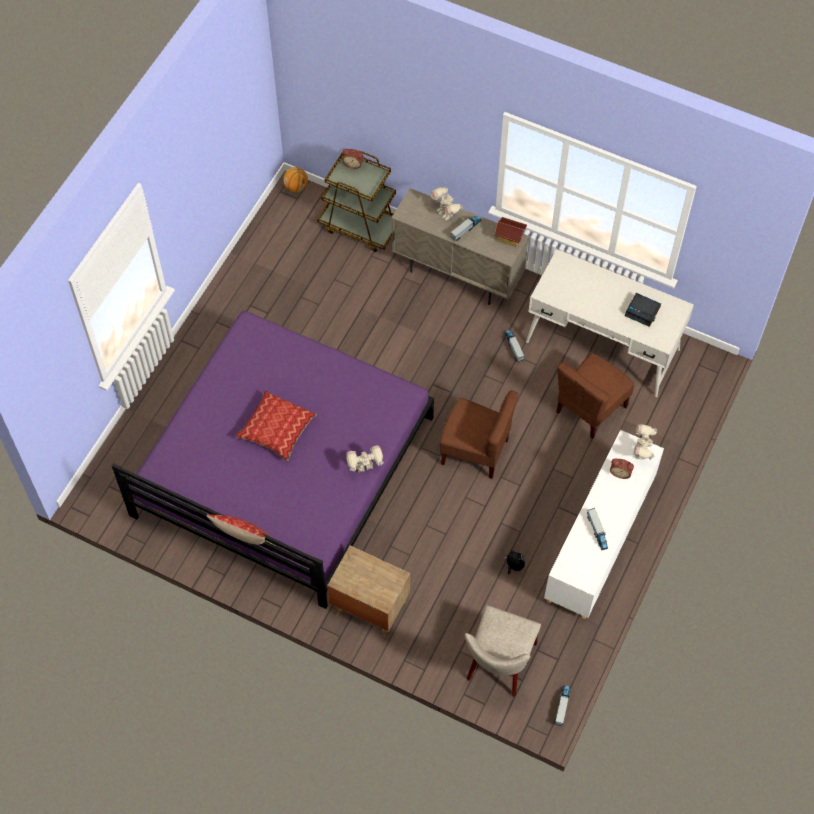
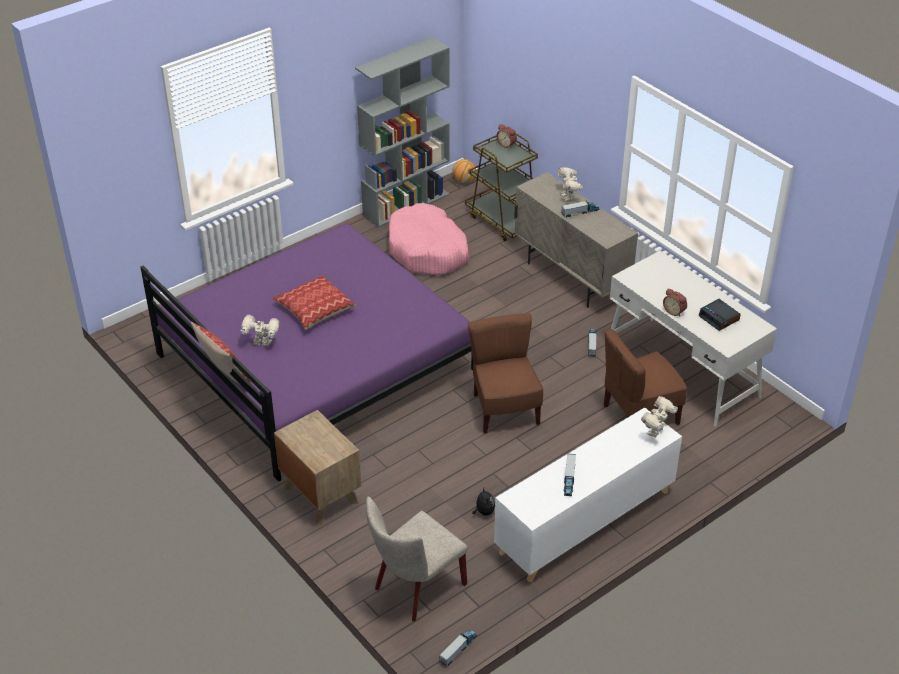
camera: 25 degrees right, 20 degrees down
(258, 240) = (406, 205): none -> grey bookcase
(310, 291) = (427, 251): none -> pink dog bed
(365, 468) = (374, 361): toy robot -> toy robot (262, 344)
(475, 451) = (504, 409): brown chair -> brown chair turned 150 degrees counterclockwise
(509, 238) = (618, 229): toy house -> none
(620, 472) = (623, 440): alarm clock -> alarm clock (674, 311)

